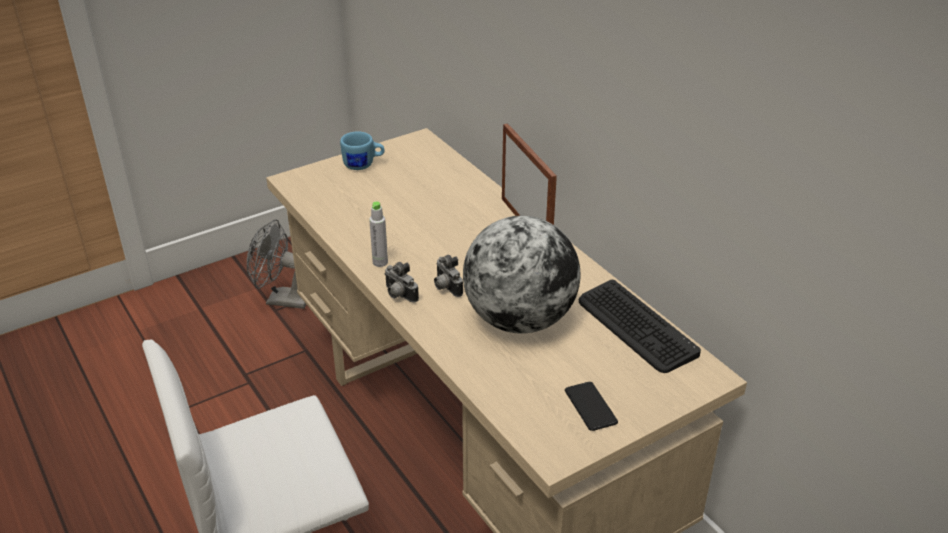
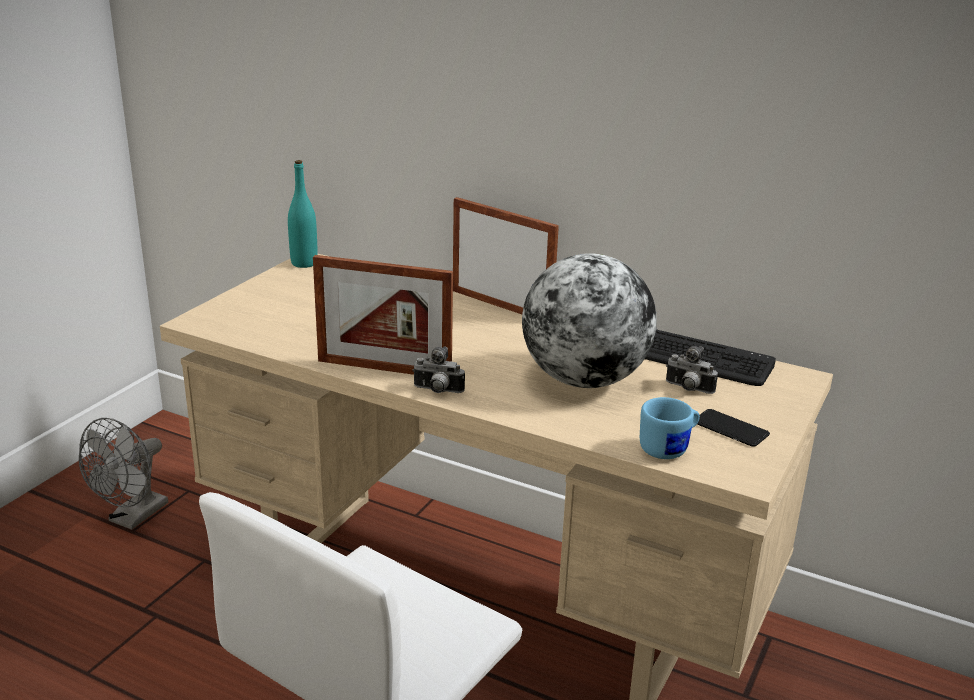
camera: 30 degrees left, 10 degrees down
(282, 299) = (133, 518): grey fan -> grey fan turned 45 degrees counterclockwise
(363, 165) = (269, 292): blue mug -> blue mug (669, 448)
(380, 262) = (384, 369): grey bottle -> picture frame
(414, 141) = (304, 263): none -> turquoise bottle
(445, 287) = (479, 373): camera -> camera (688, 389)

